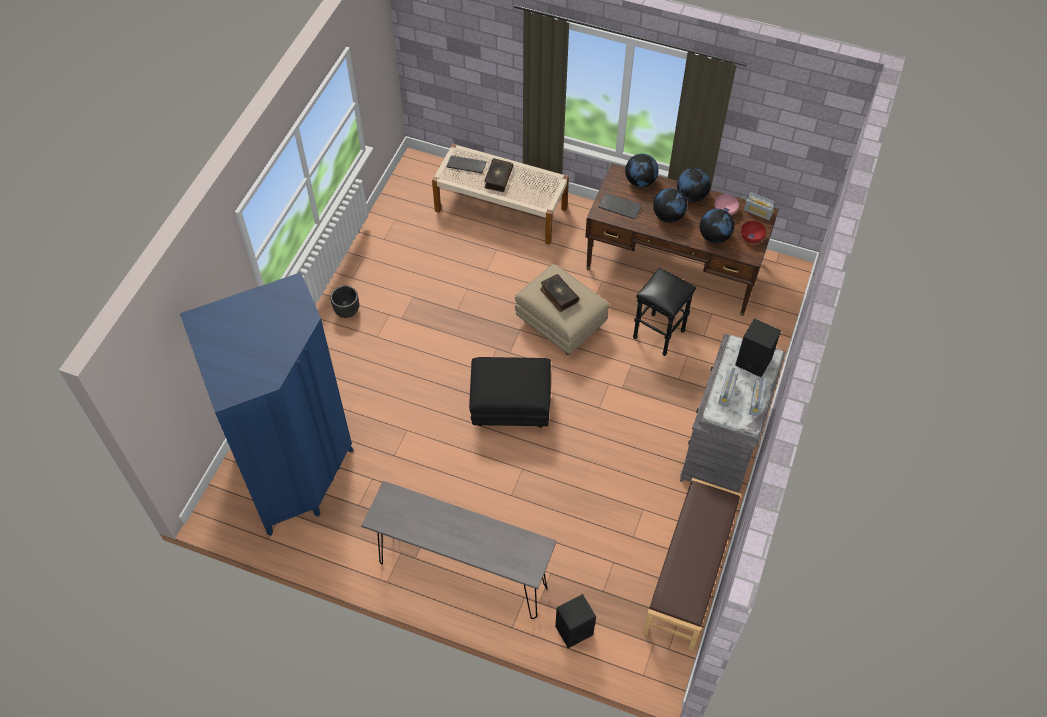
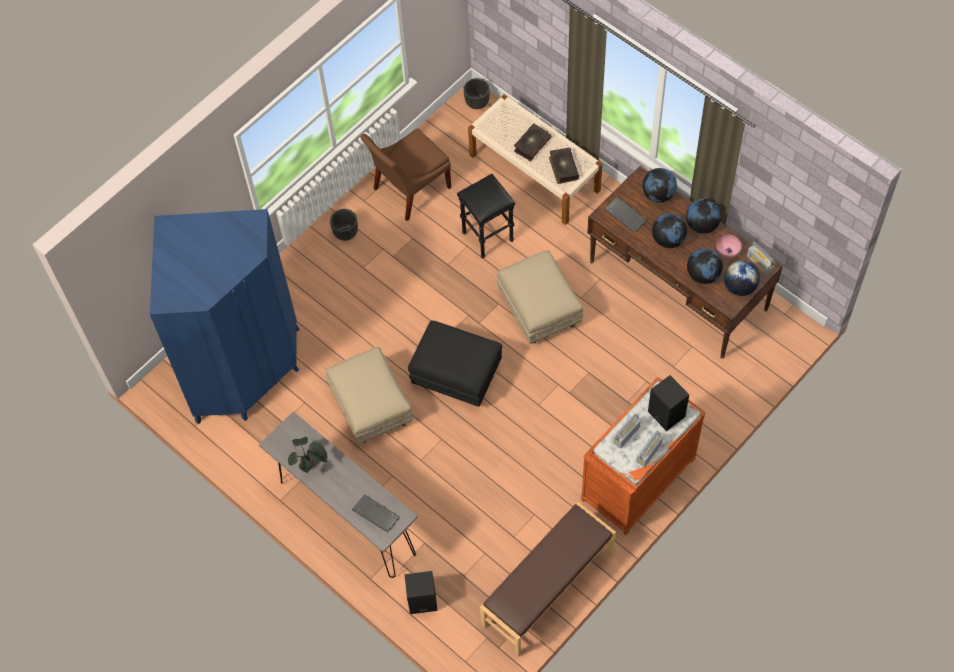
camera: 25 degrees right, 5 degrees up
(391, 256) = (409, 190): none -> brown chair
(422, 166) = (477, 103): none -> black planter
(423, 528) = (309, 465): none -> potted plant
(440, 461) = (371, 407): none -> beige ottoman
(465, 165) = (506, 122): keyboard -> keyboard (375, 514)
(558, 295) = (535, 285): book -> book (563, 168)
(657, 334) = (628, 350): black stool -> black stool (486, 236)
(722, 444) = (638, 479): grey dresser -> orange dresser
(751, 237) = (739, 287): red bowl -> globe

